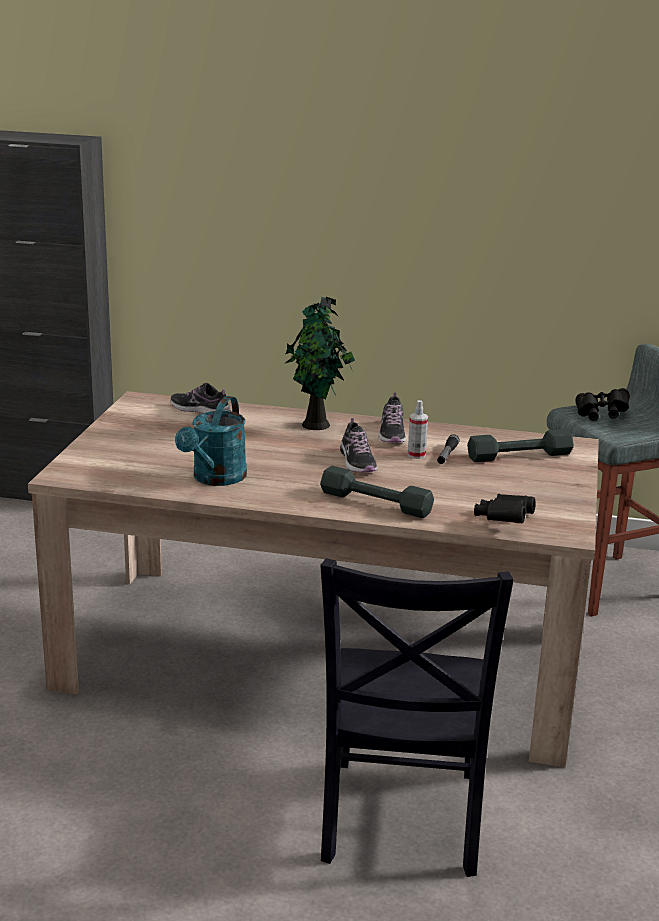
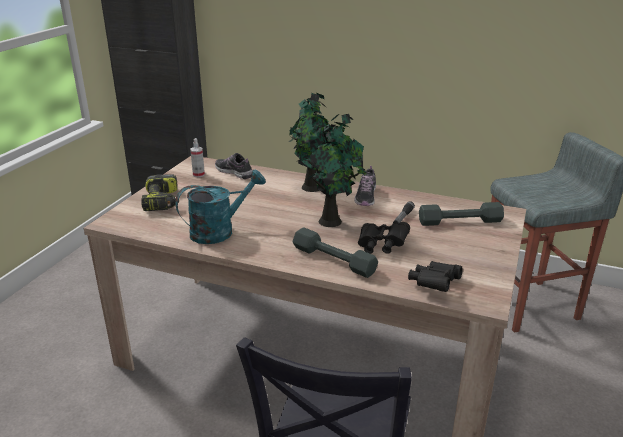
camera: 10 degrees right, 5 degrees up
(119, 449) = (162, 201): none -> power drill
(215, 479) = (219, 231): turquoise watering can -> turquoise watering can turned 150 degrees counterclockwise
(357, 461) = (332, 220): shoe -> potted plant
(416, 455) = (379, 217): spray bottle -> spray bottle (198, 175)
(601, 415) = (532, 186): black binoculars -> black binoculars (381, 246)

